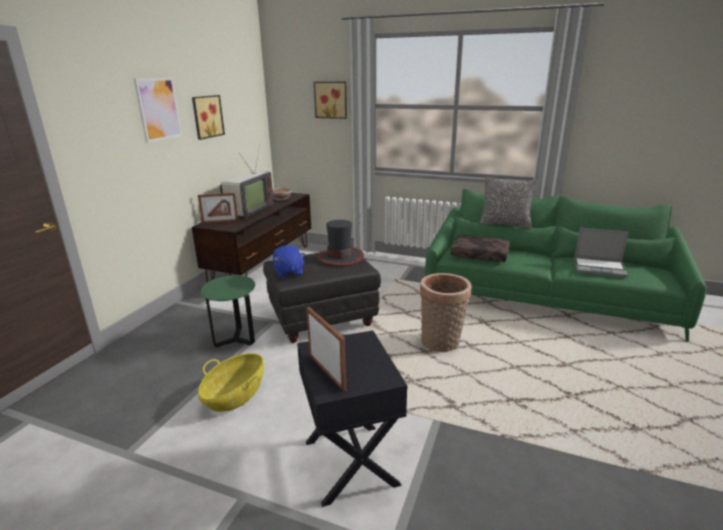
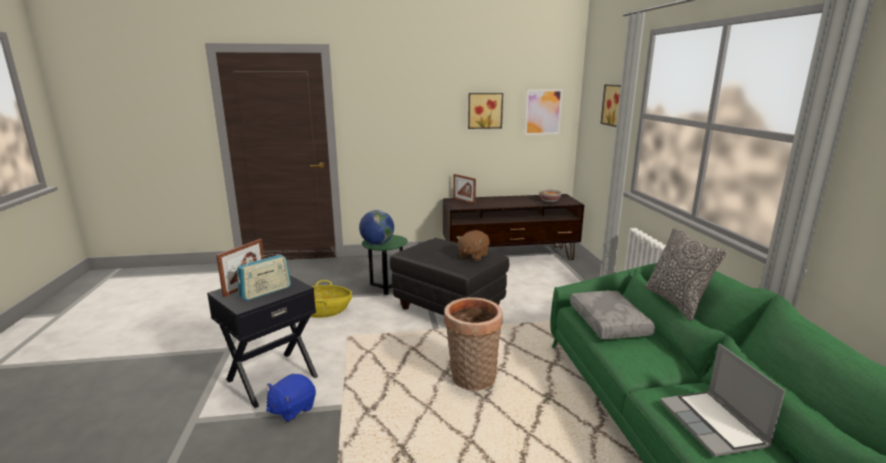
camera: 60 degrees right, 5 degrees down
(159, 109) = (431, 100): picture -> picture (543, 112)
(228, 291) = (377, 243): none -> globe
(248, 211) = (500, 201): television -> none
(288, 273) = (419, 248): blue plush toy -> blue plush toy (292, 409)
(340, 257) = (472, 256): hat -> brown plush toy
(358, 359) = (266, 292): none -> radio
(480, 255) = (610, 323): brown pillow -> grey pillow

